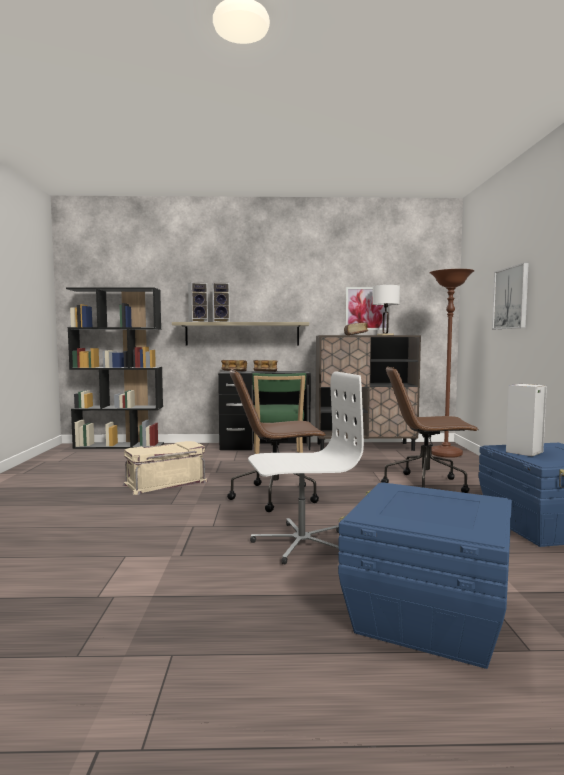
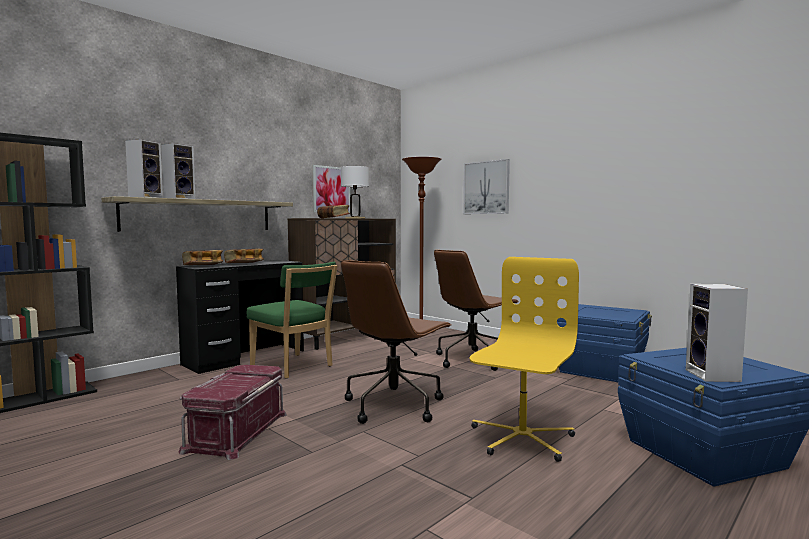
camera: 45 degrees left, 0 degrees up
(165, 483) = (236, 431): beige storage box -> red storage box
(300, 543) = (521, 438): white office chair -> yellow office chair
(524, 452) = (591, 314): speaker -> speaker (714, 376)

